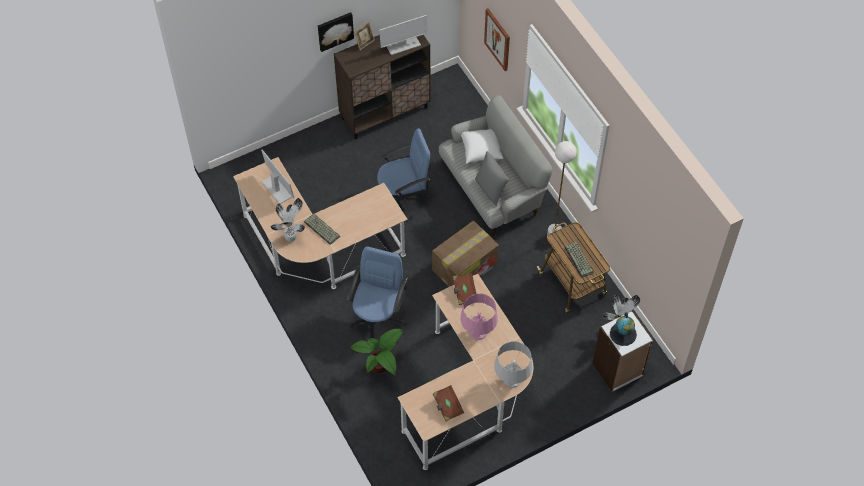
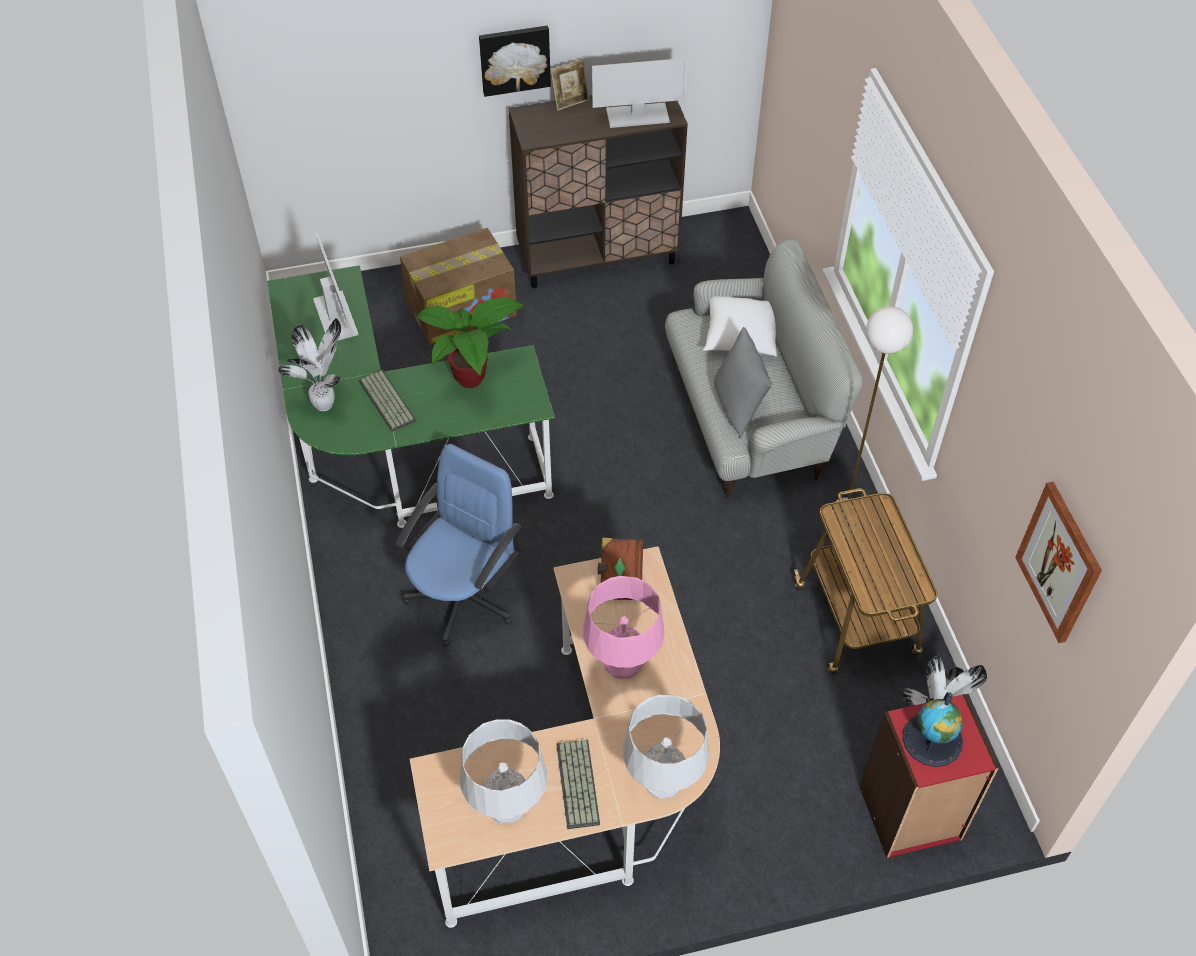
camera: 15 degrees right, 5 degrees down
(317, 250) = (398, 455): beige desk -> green desk
(381, 369) = (433, 697): potted plant -> potted plant (472, 382)
(404, 197) = (584, 398): blue office chair -> none
(447, 406) = (507, 805): brown book -> grey table lamp
(465, 267) = (658, 542): cardboard box -> cardboard box (463, 308)
(498, 39) = (812, 129): picture -> picture (1059, 562)
(579, 260) = (876, 567): keyboard -> keyboard (579, 784)
(618, 370) = (910, 814): white bookcase -> red bookcase

